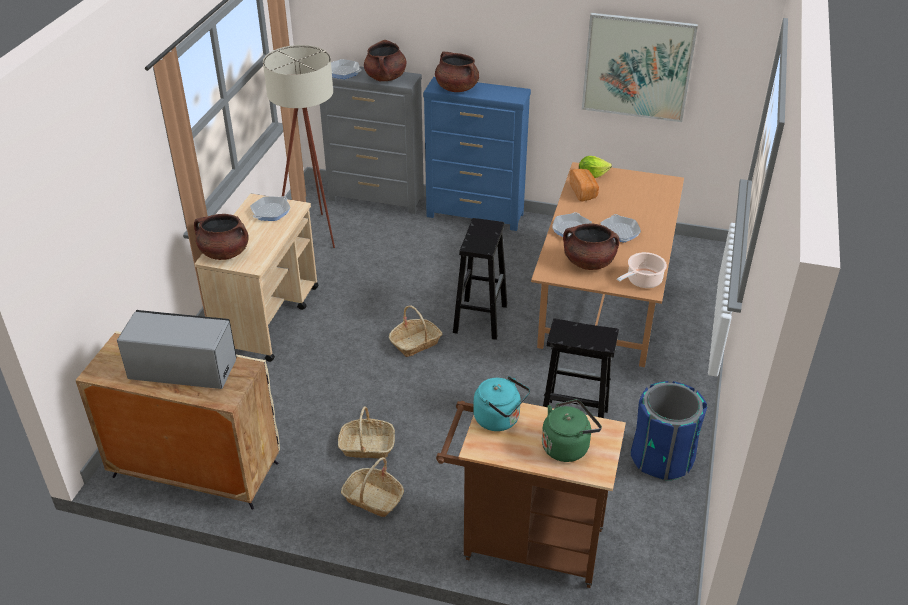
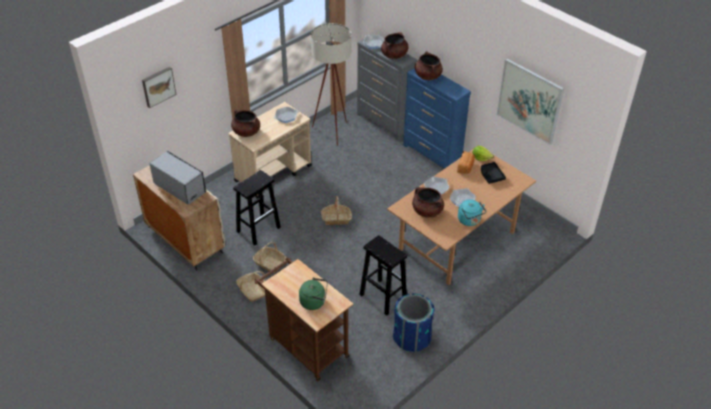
camera: 30 degrees right, 5 degrees up
(77, 197) = (158, 86): none -> picture
(480, 318) = (382, 218): black stool -> black stool (259, 229)
(499, 419) = (295, 274): turquoise kettle -> turquoise kettle (470, 220)
(625, 191) = (491, 175): none -> black tray
(642, 281) = (446, 234): cooking pot -> none

